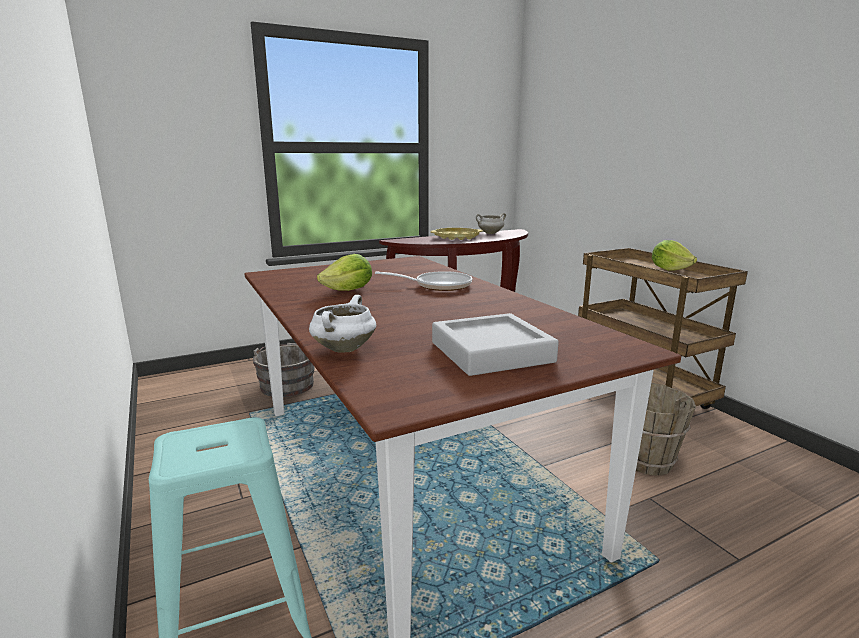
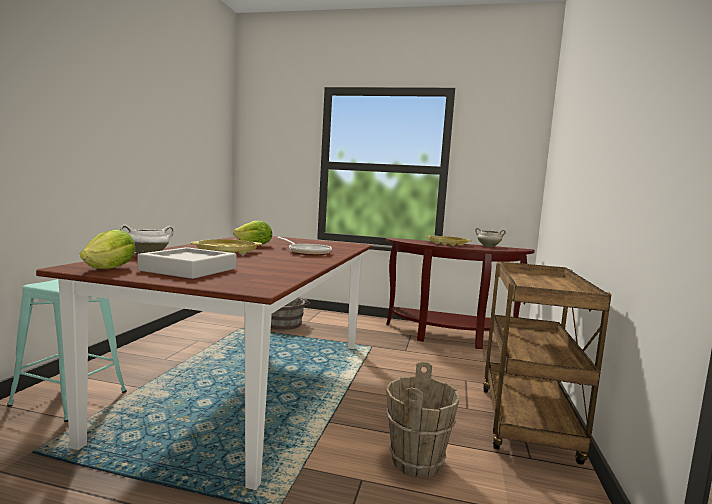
camera: 40 degrees right, 10 degrees down
(379, 311) = (227, 251): none -> yellow tray
(670, 269) = (563, 288): lettuce -> lettuce (110, 268)

